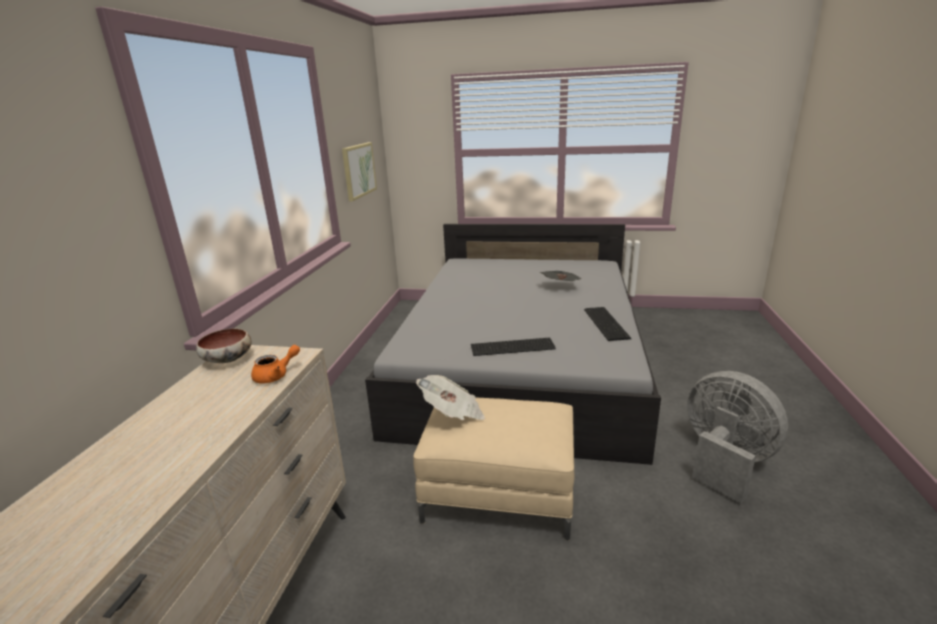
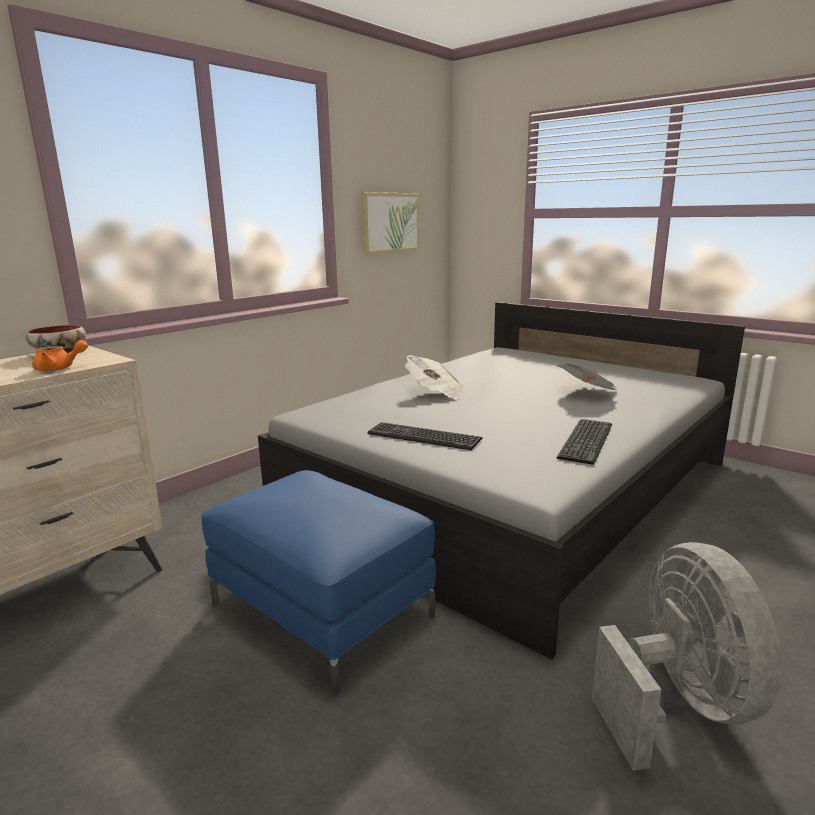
camera: 30 degrees right, 5 degrees down
(453, 413) = (278, 483): newspaper -> newspaper (435, 392)
(499, 493) = (321, 609): beige ottoman -> blue ottoman

